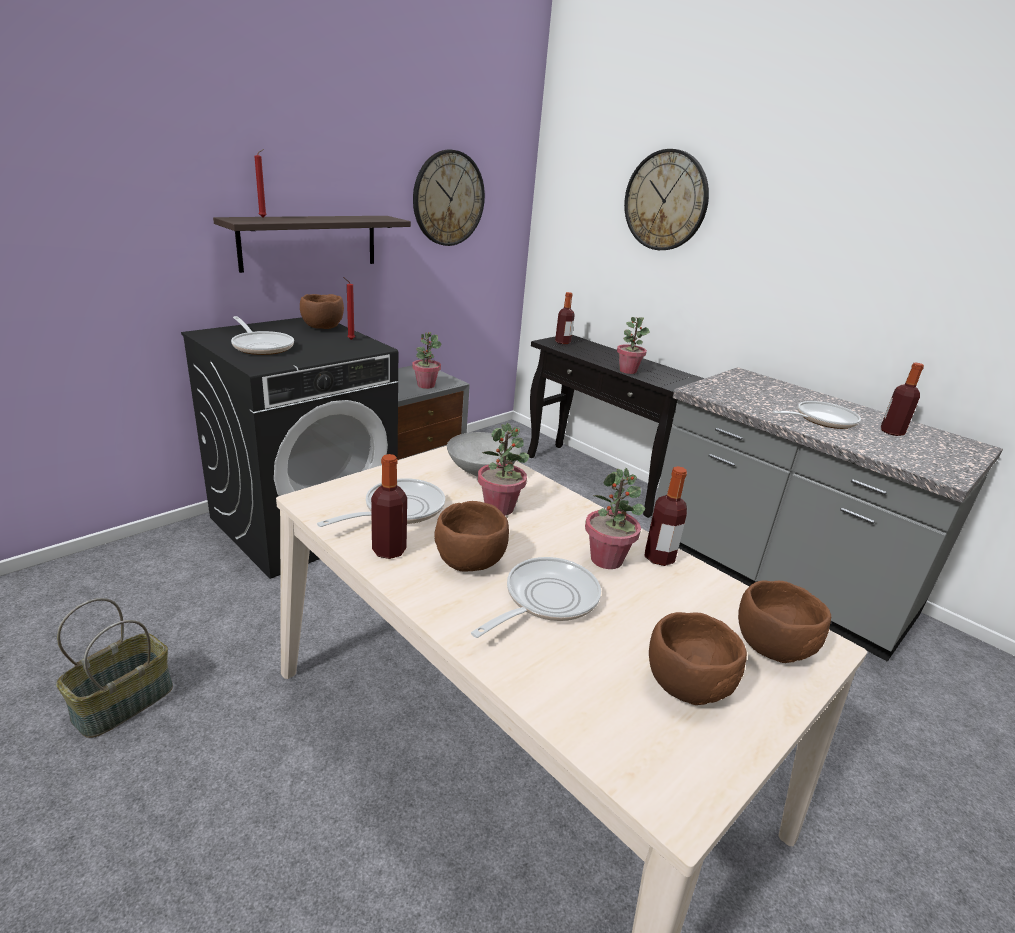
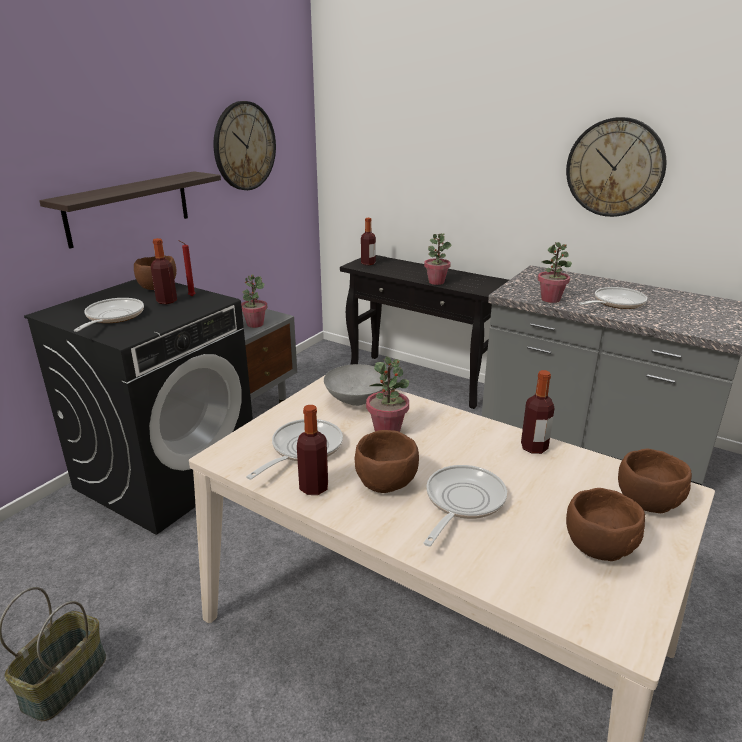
camera: 10 degrees left, 0 degrees up
(261, 346) = (112, 317): frying pan -> frying pan turned 120 degrees counterclockwise
(264, 217) = (87, 193): red candle -> none
(607, 559) = (494, 458): potted plant -> potted plant (551, 299)
(666, 201) = (444, 126): wall clock -> wall clock (615, 167)
(891, 432) = (672, 304): bottle -> bottle (166, 301)

